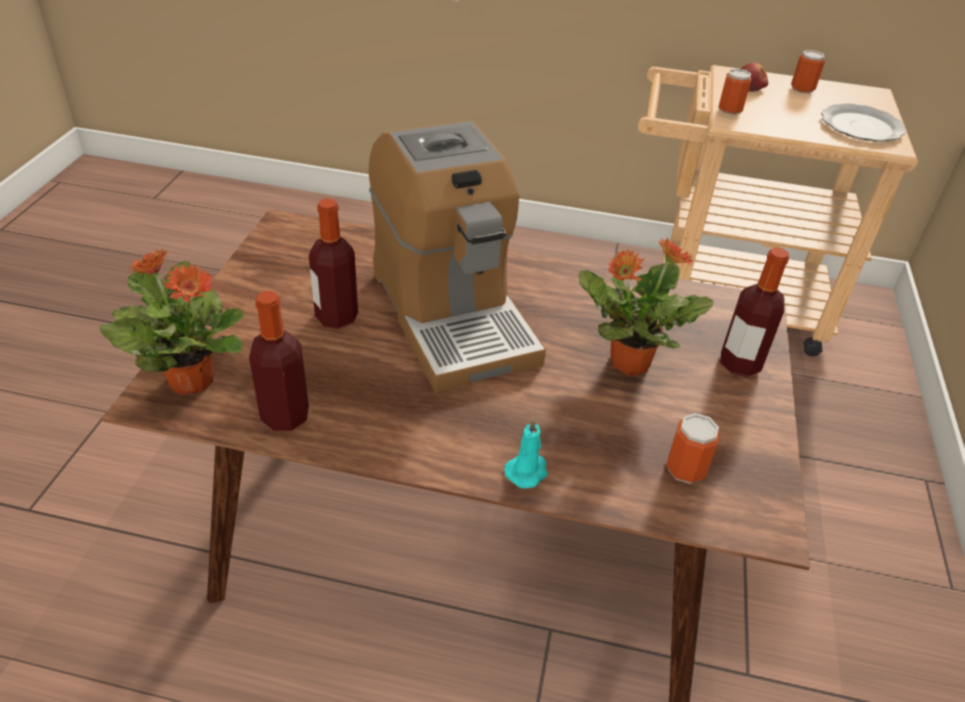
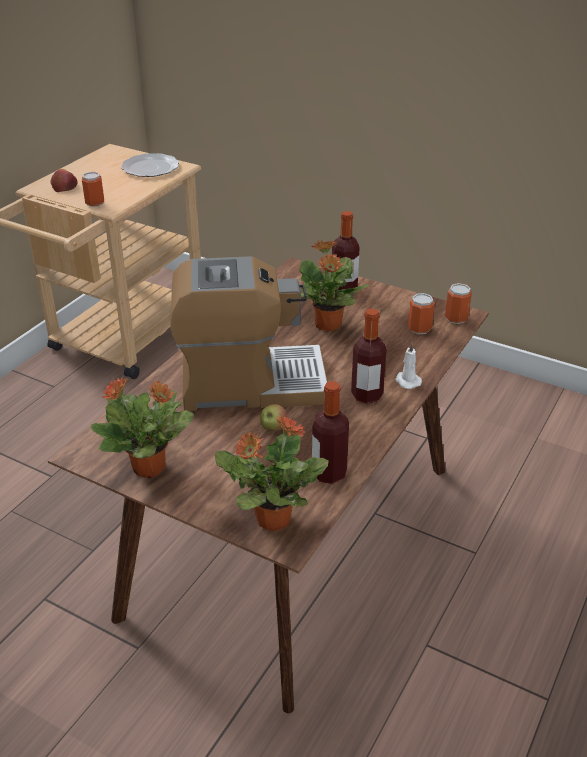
camera: 70 degrees left, 5 degrees down
(268, 272) = (150, 468): none -> potted plant
(336, 317) = (228, 437): bottle -> bottle (366, 395)
(365, 350) = (273, 428): none -> apple
(527, 471) = (407, 381): turquoise candle -> white candle
(802, 89) = (85, 170): can -> can (456, 318)

